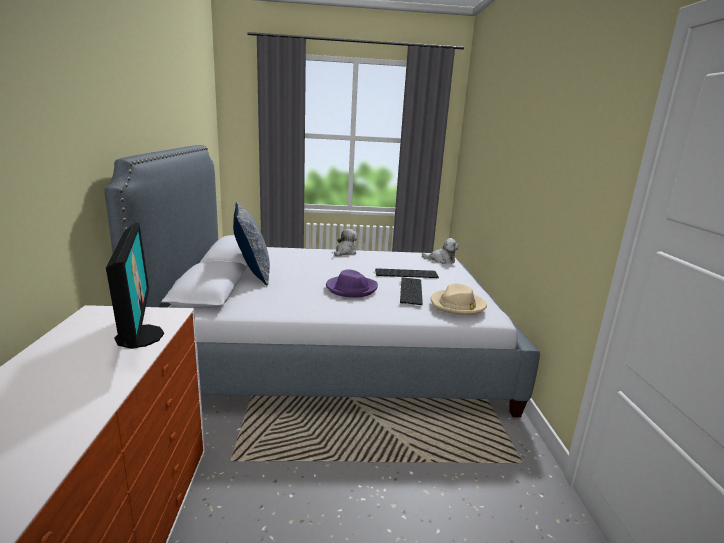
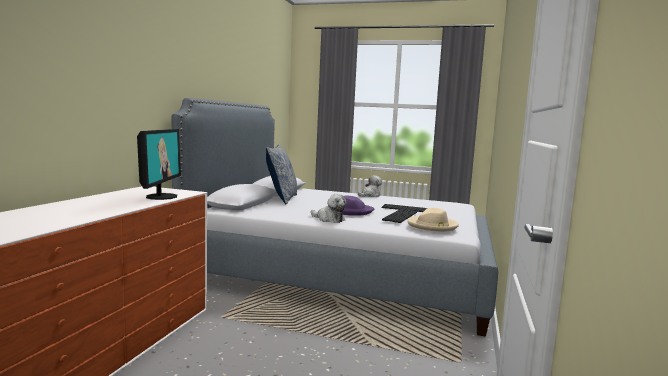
camera: 20 degrees right, 10 degrees down
(441, 260) = (454, 205): plush toy -> plush toy (329, 219)

